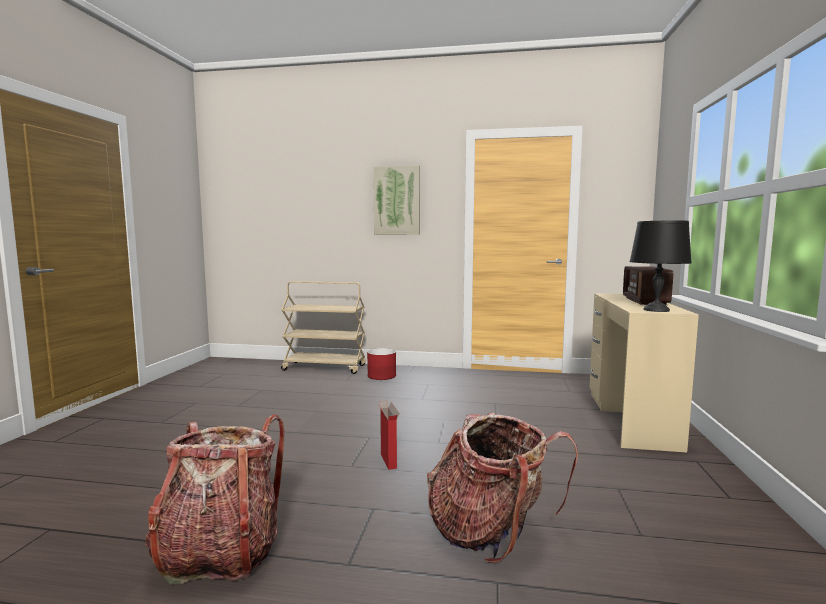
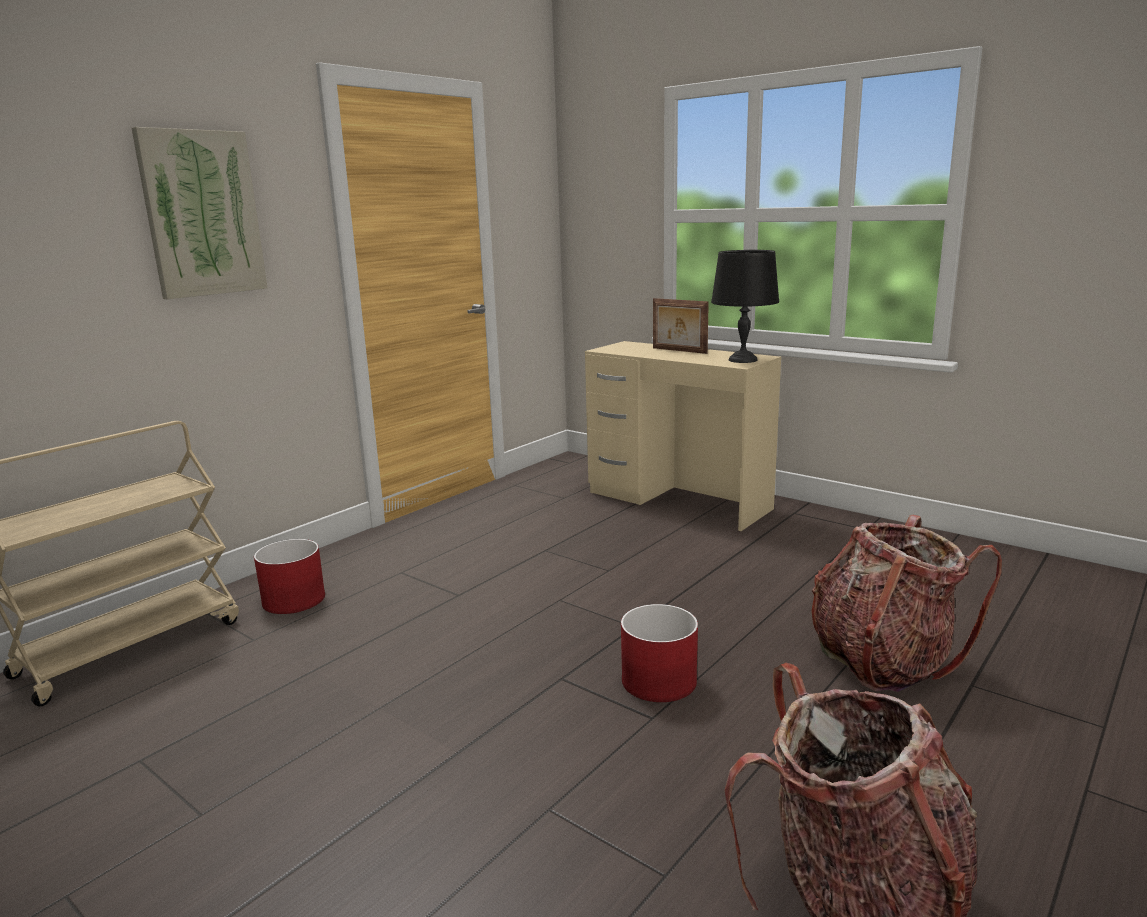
camera: 60 degrees left, 10 degrees up
(388, 460) = (659, 681): cardboard box -> red planter
(645, 301) = (679, 351): radio -> picture frame

